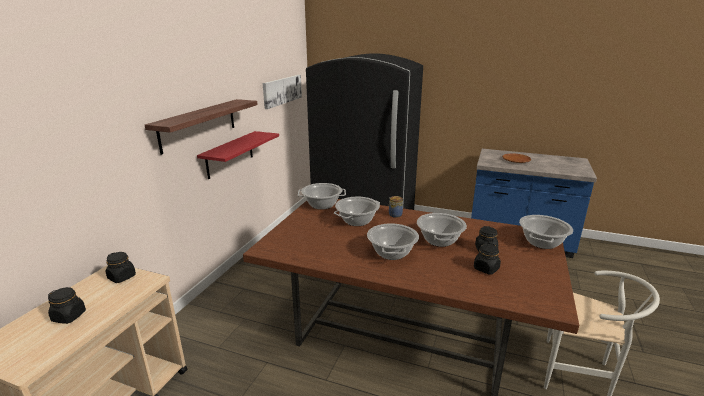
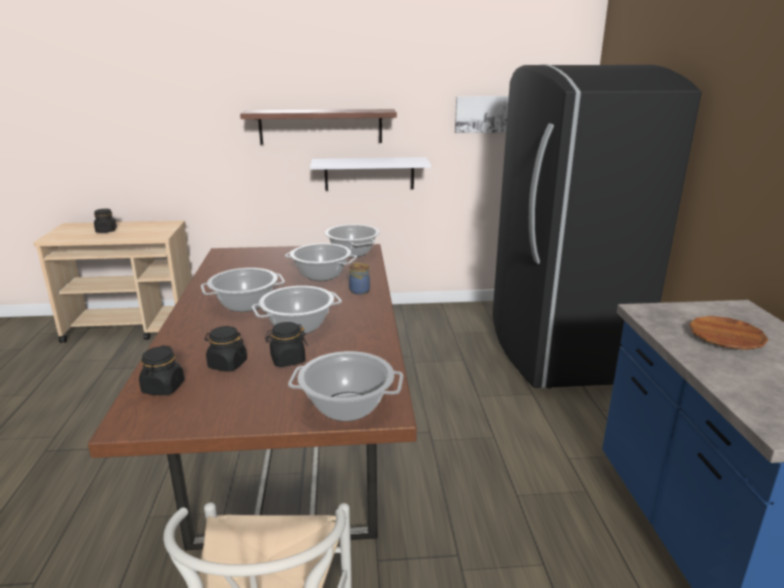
camera: 65 degrees right, 0 degrees up
(122, 277) = (162, 228): black jar -> black jar (163, 388)
(230, 154) = (369, 173): red shelf -> white shelf

